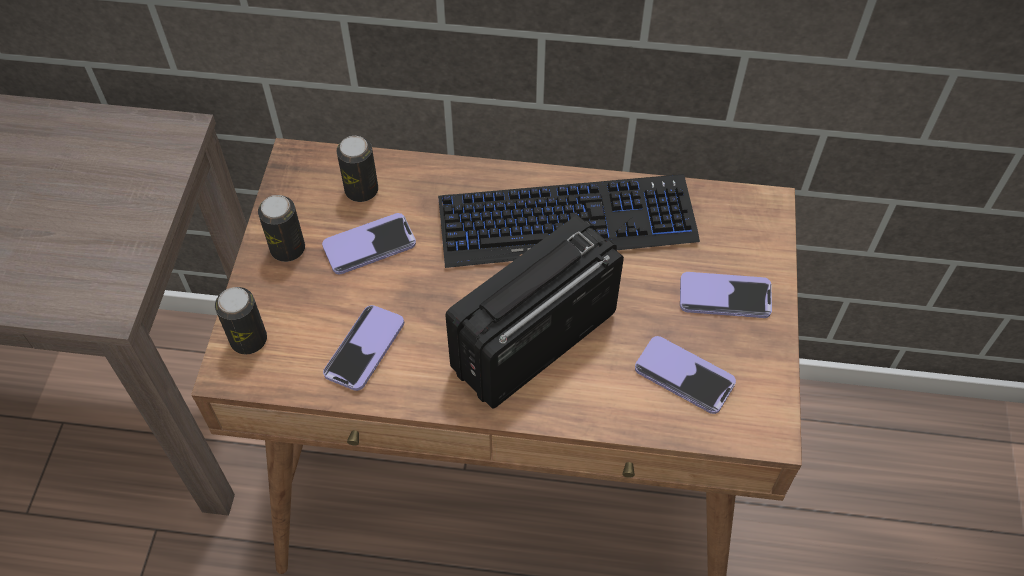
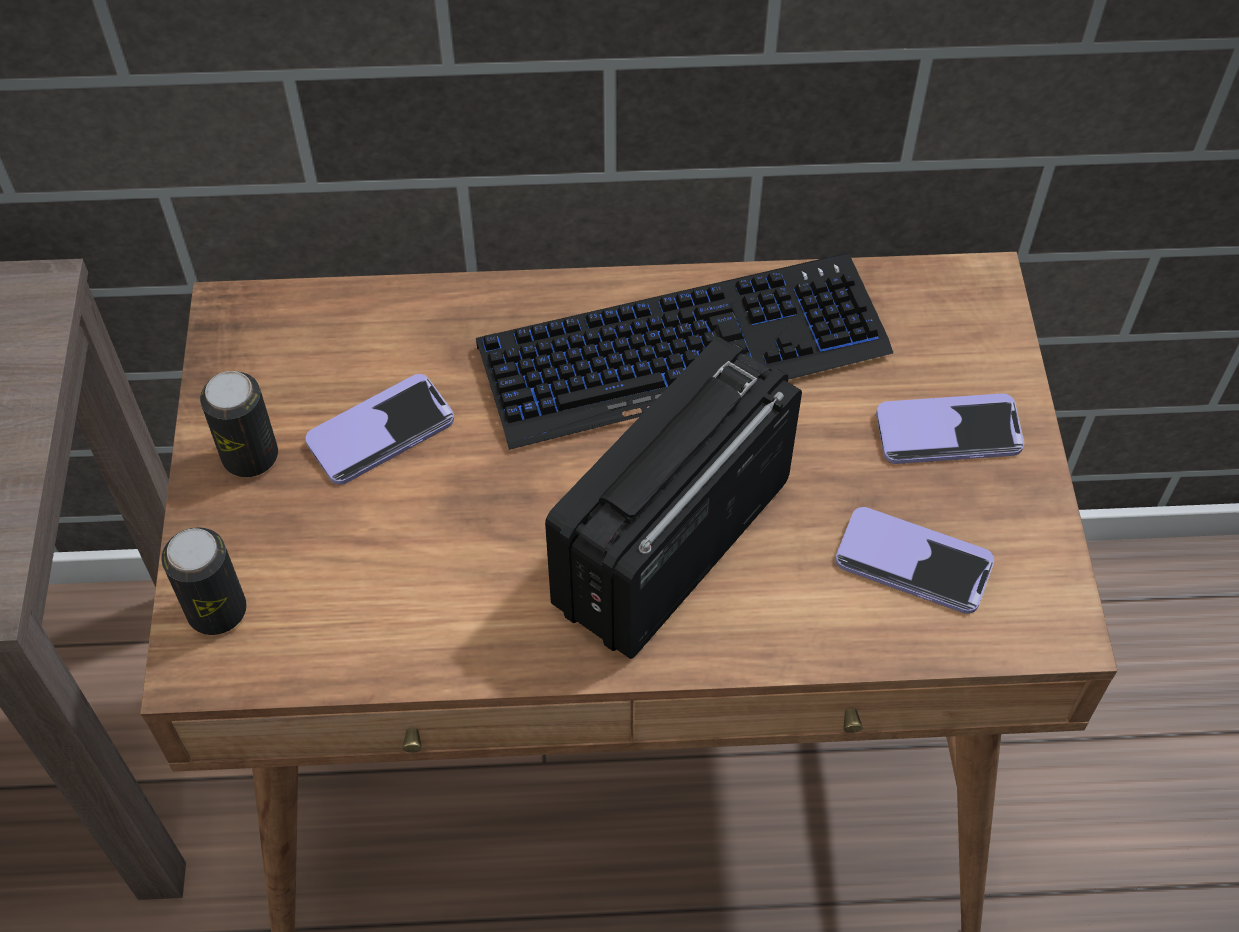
camera: 10 degrees left, 0 degrees up
(361, 190) = (350, 346): can -> none
(364, 349) = (407, 596): phone -> none

